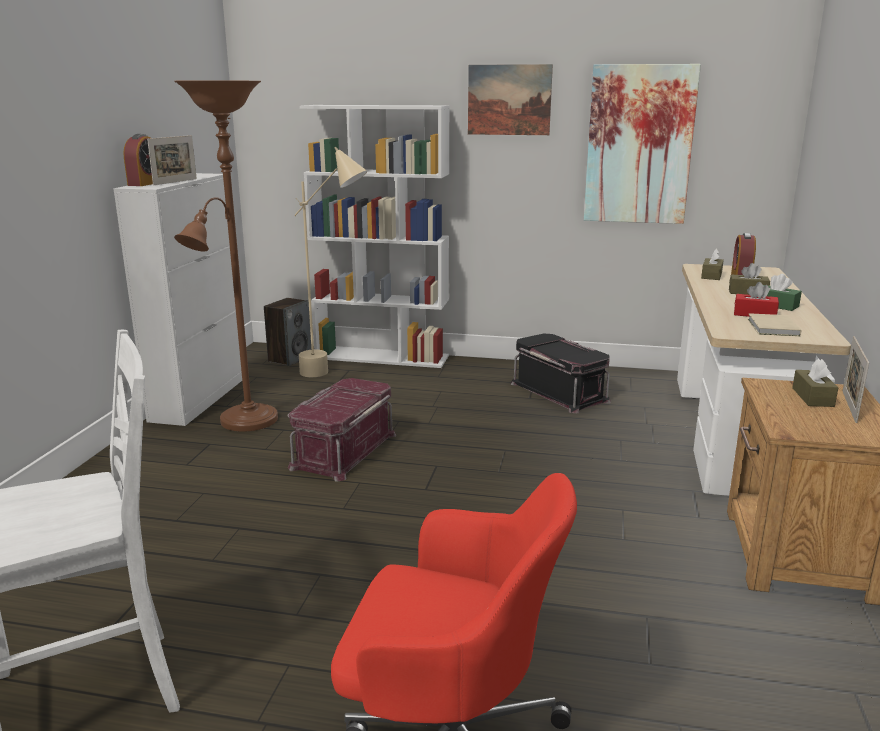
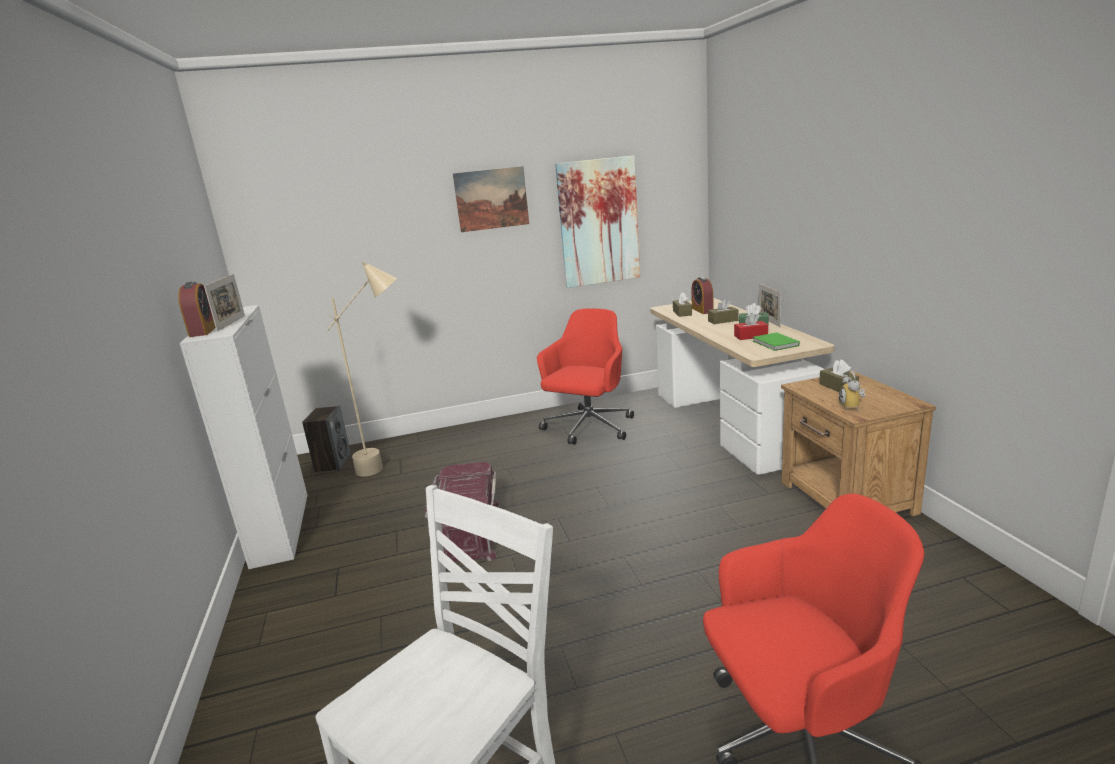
camera: 25 degrees left, 0 degrees up
(244, 423) = (351, 537): brown floor lamp -> none
(382, 357) = (418, 439): white bookcase -> none
(560, 392) = (588, 428): black storage box -> red office chair
(772, 328) = (775, 344): beige book -> green book
(796, 421) = (852, 407): none -> alarm clock
(849, 406) = (864, 387): picture frame -> picture frame (769, 321)

